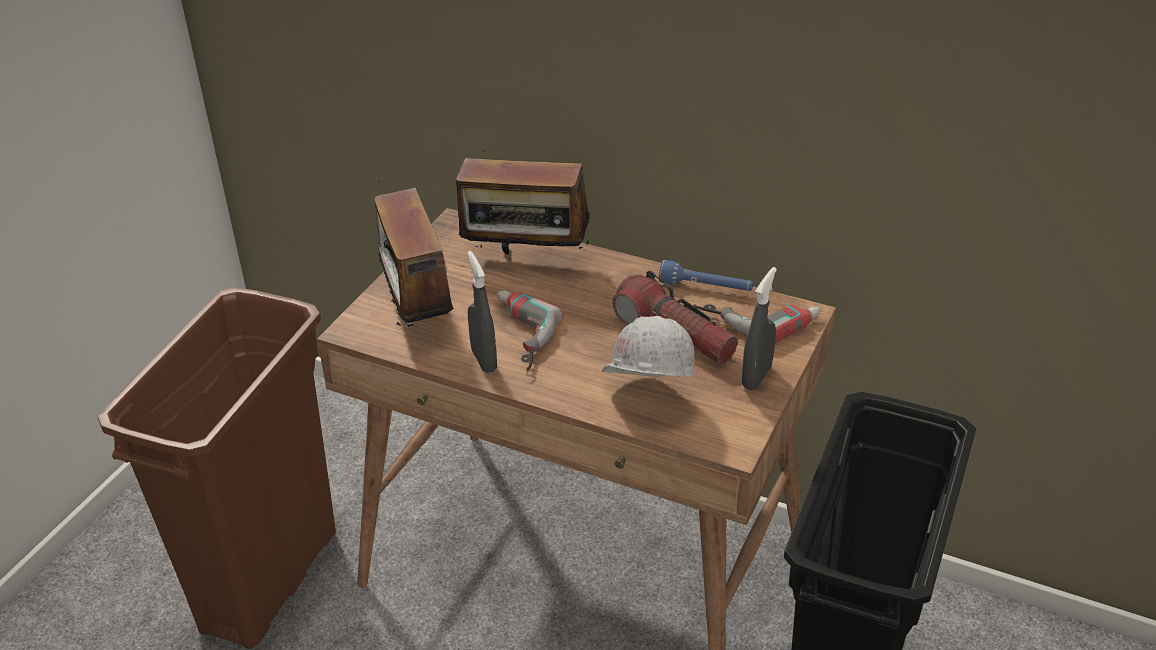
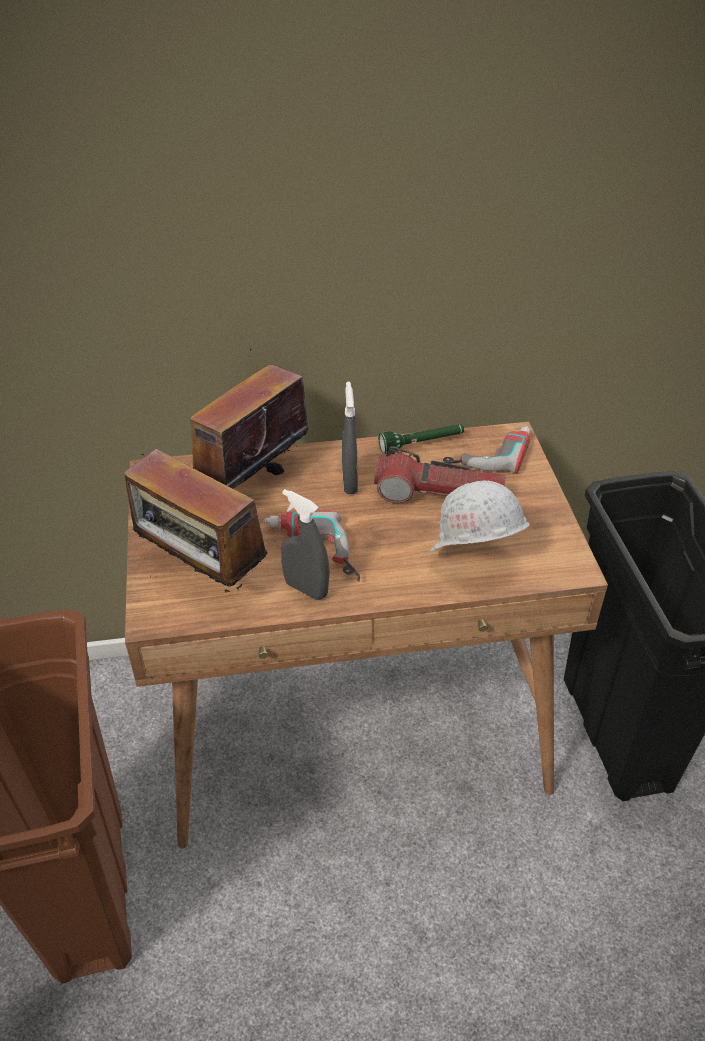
camera: 35 degrees left, 5 degrees up
(526, 261) = (252, 481): radio -> radio turned 150 degrees clockwise
(706, 288) = (422, 444): blue flashlight -> green flashlight
(756, 377) = (533, 503): grey spray bottle -> grey spray bottle (349, 482)

